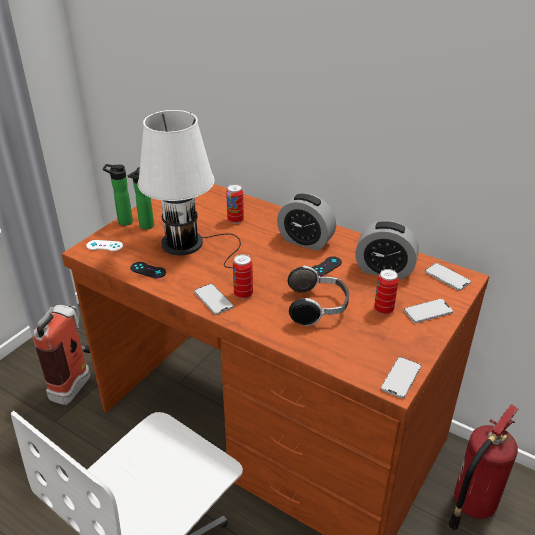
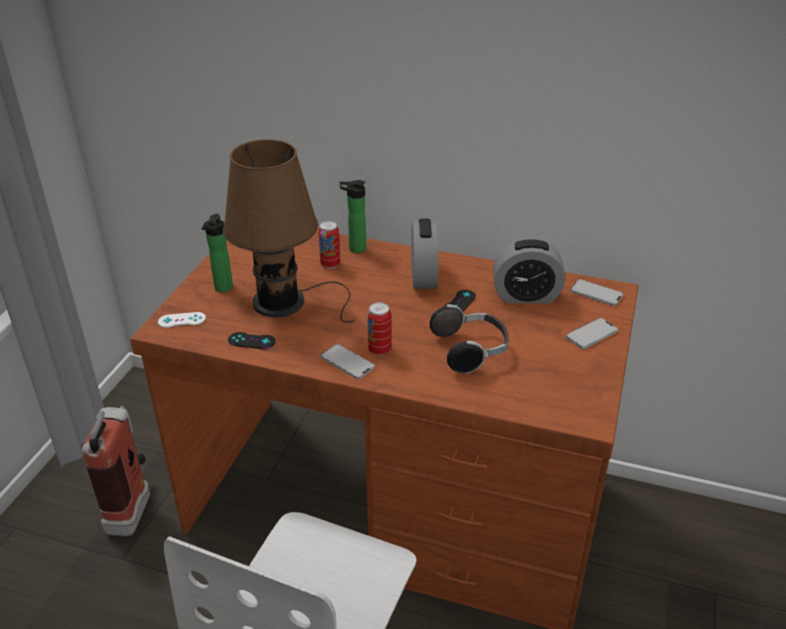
camera: 15 degrees left, 0 degrees up
(123, 221) = (191, 287): bottle -> bottle (354, 248)
(187, 244) = (285, 302): white table lamp -> brown table lamp
(305, 241) = (423, 277): alarm clock -> alarm clock turned 105 degrees counterclockwise
(383, 310) = (544, 340): can -> none
(401, 378) = (593, 411): phone -> none
(471, 505) = (646, 546): fire extinguisher -> none

